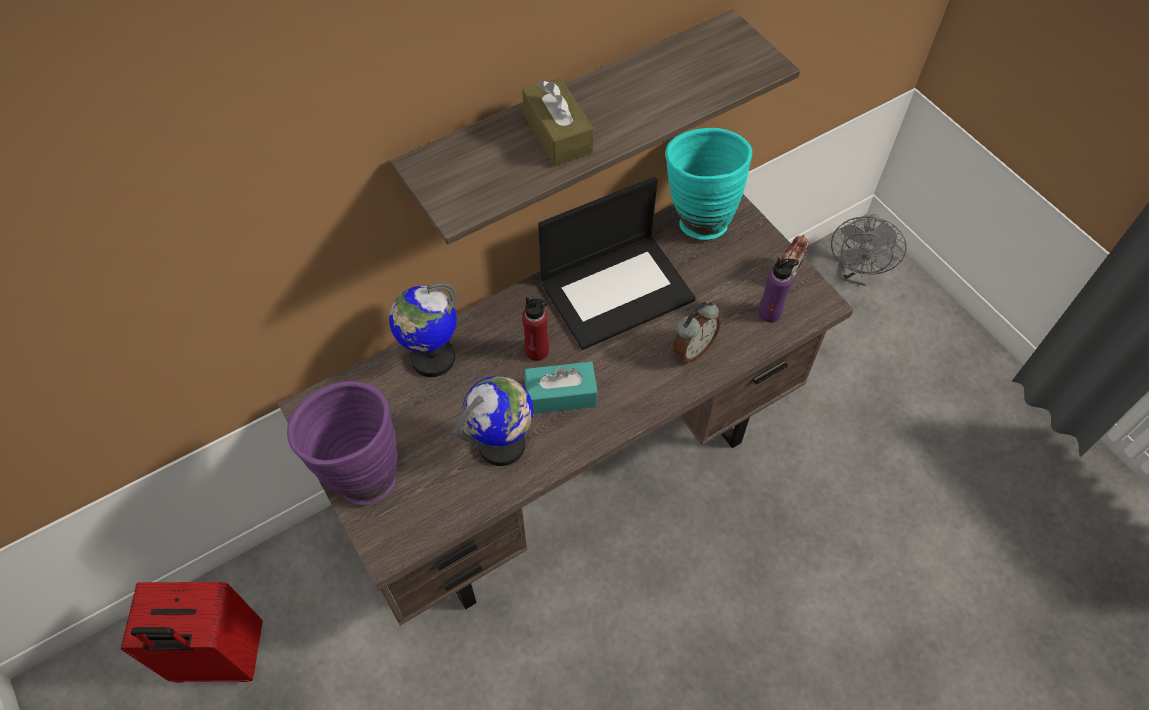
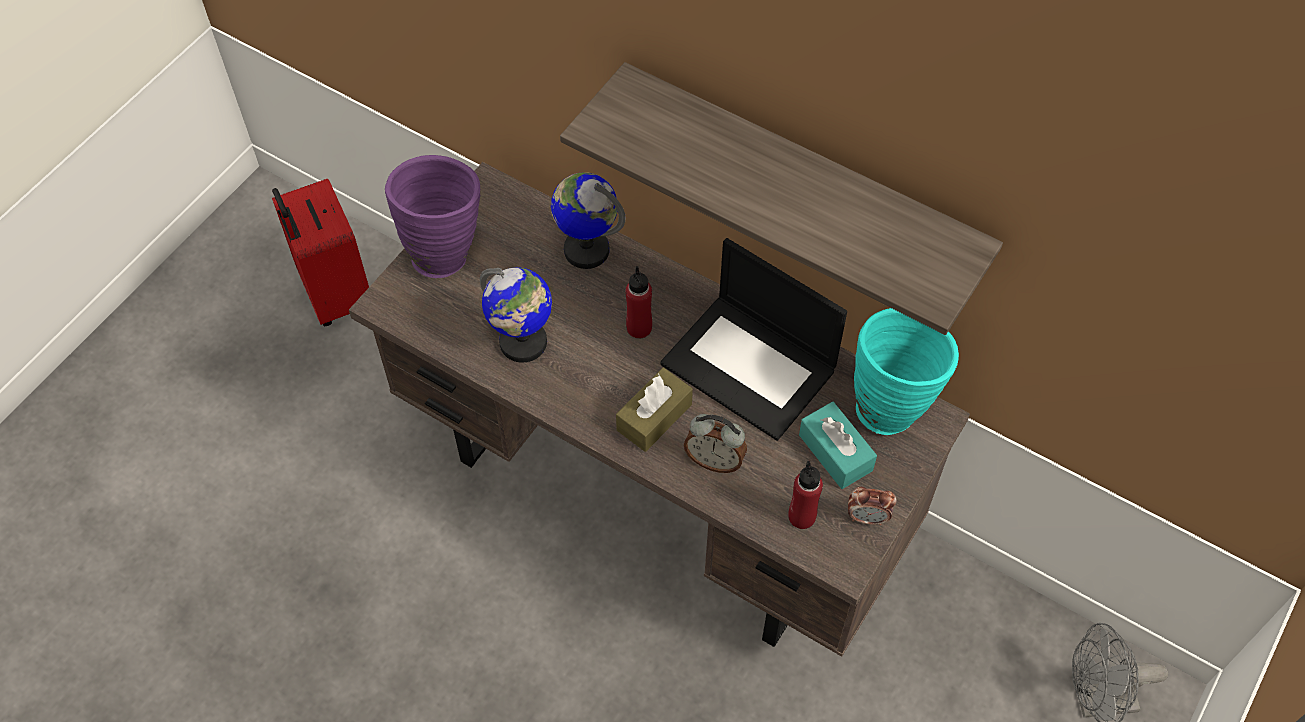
camera: 65 degrees right, 0 degrees up
(557, 134) = (727, 163): brown tissue box -> brown tissue box (654, 417)
(561, 395) = (600, 367): turquoise tissue box -> turquoise tissue box (835, 452)
(769, 313) = (802, 516): purple bottle -> red bottle

